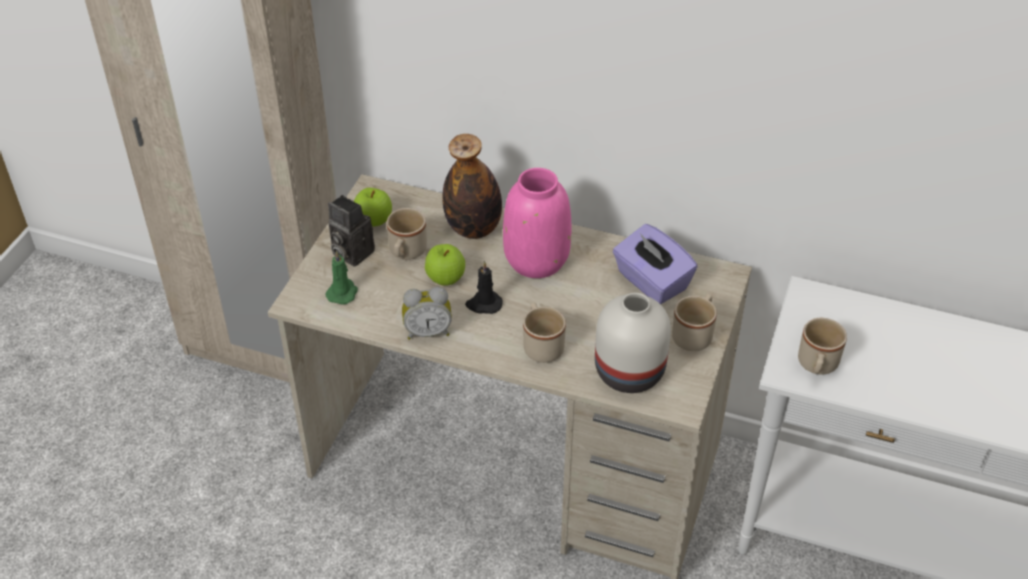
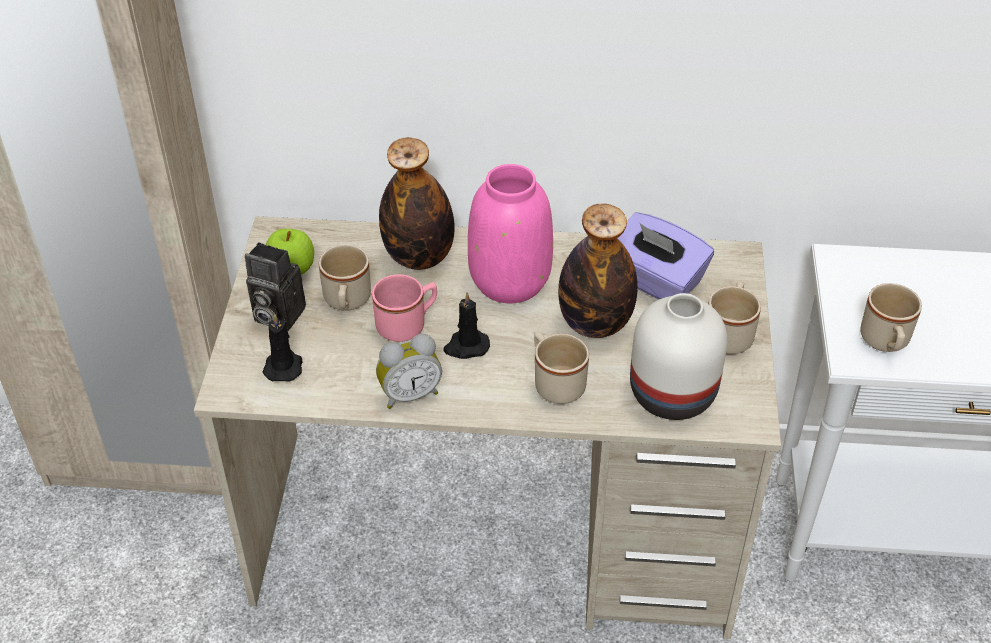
camera: 15 degrees left, 0 degrees up
(343, 292) = (284, 366): green candle -> black candle
(445, 279) = (407, 324): apple -> pink mug
(590, 306) = (595, 324): none -> bottle

